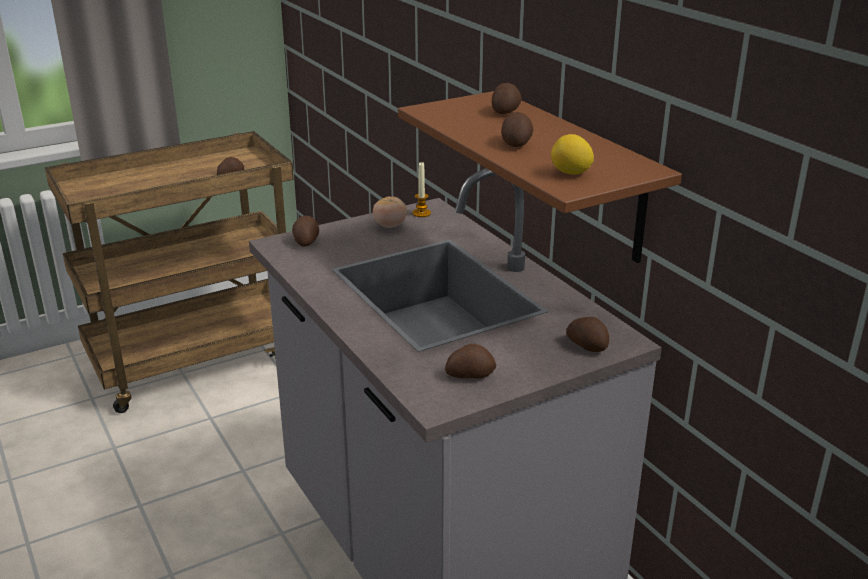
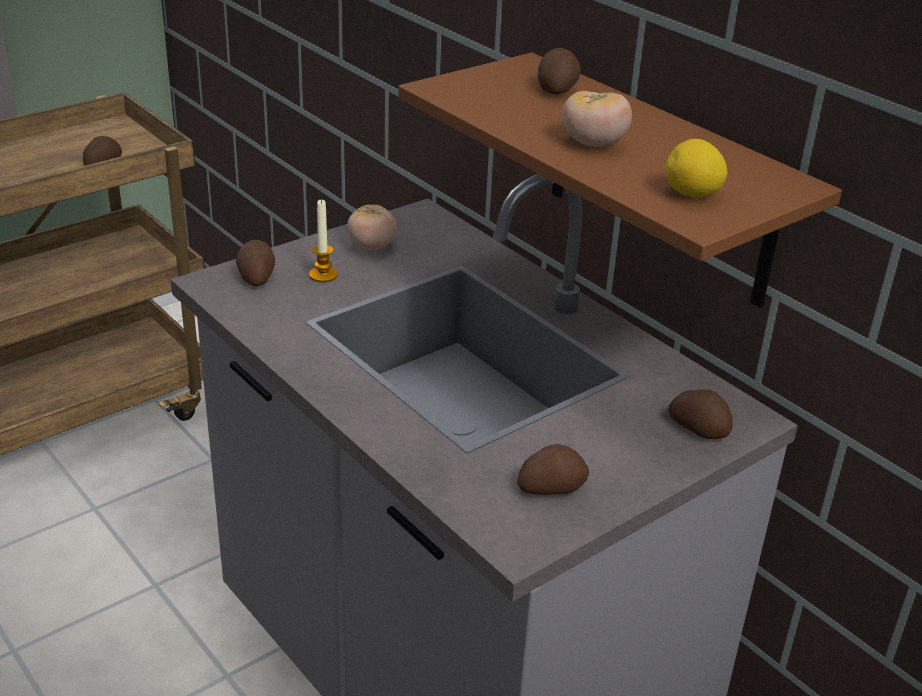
camera: 10 degrees left, 5 degrees up
(421, 213) = (411, 225): candle -> candle (323, 275)
(516, 143) = (593, 144): potato -> tomato

